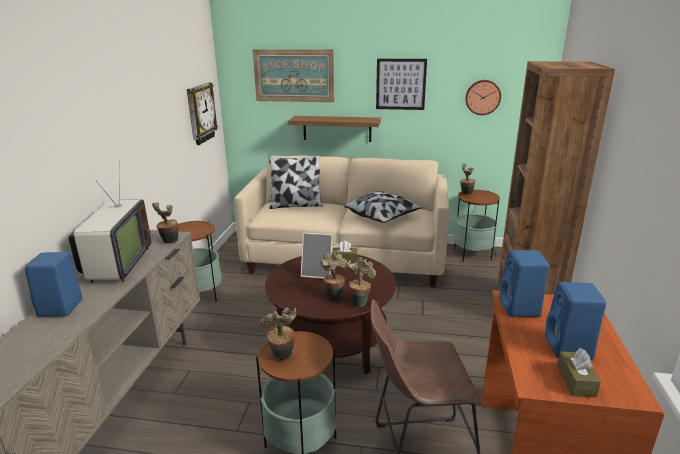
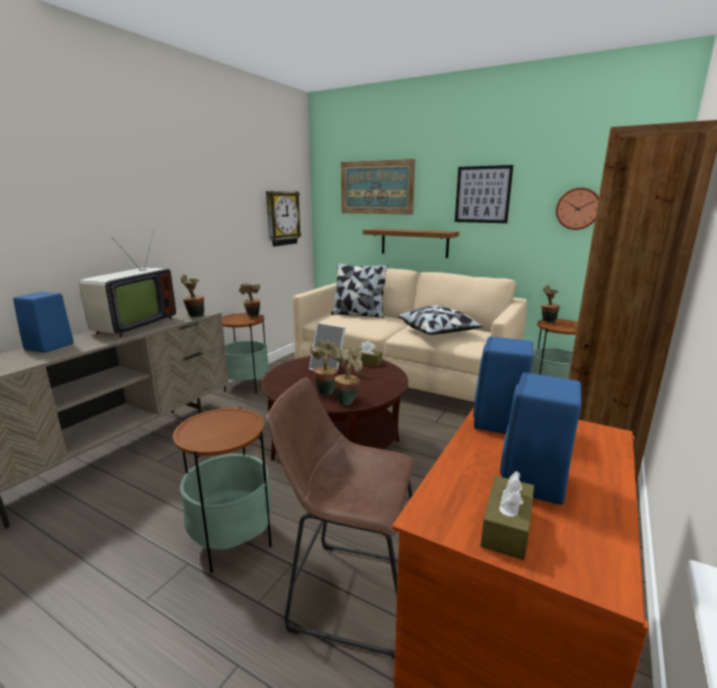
camera: 20 degrees right, 5 degrees down
(282, 357) = (203, 428): potted plant -> potted plant (252, 316)

